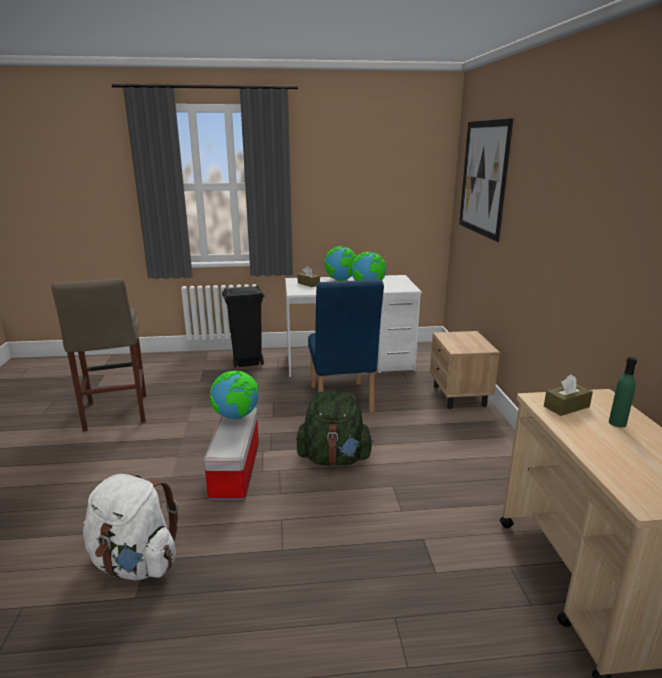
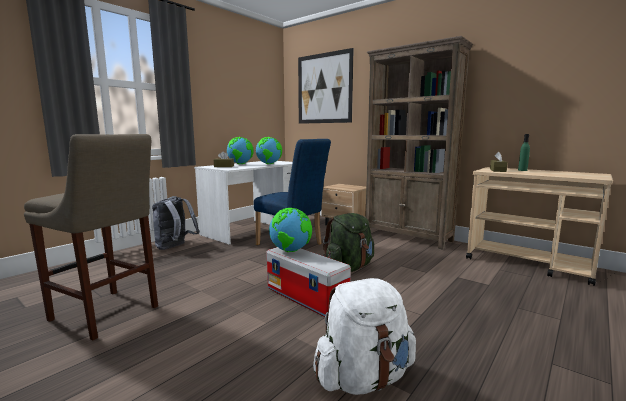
camera: 45 degrees left, 10 degrees down
(246, 363) = (175, 247): black trash can -> grey backpack
(502, 450) = (408, 237): none -> brown bookcase

